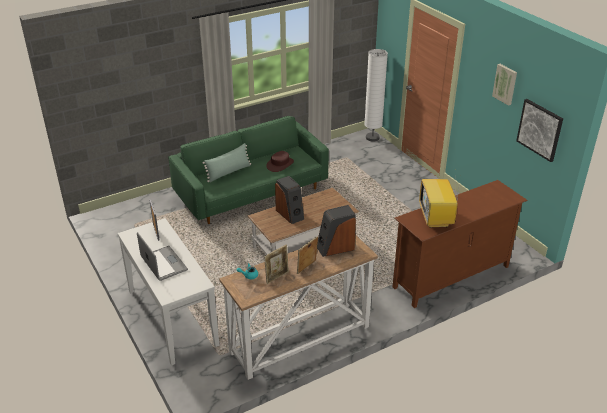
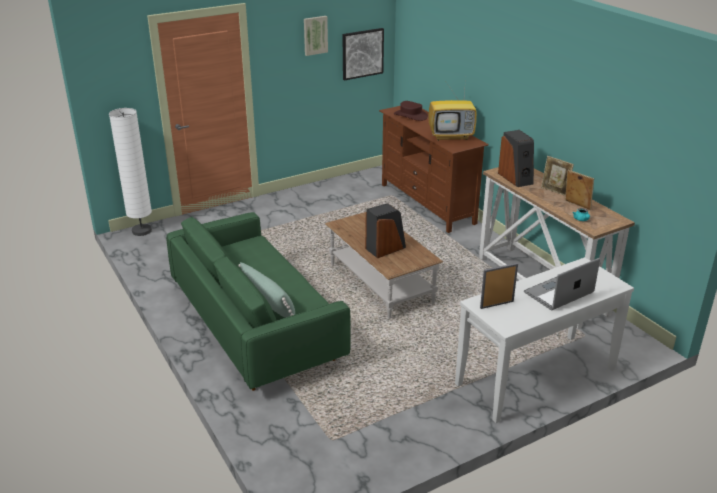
camera: 90 degrees left, 5 degrees down
(280, 164) = (257, 262): brown hat -> brown hat (410, 115)

